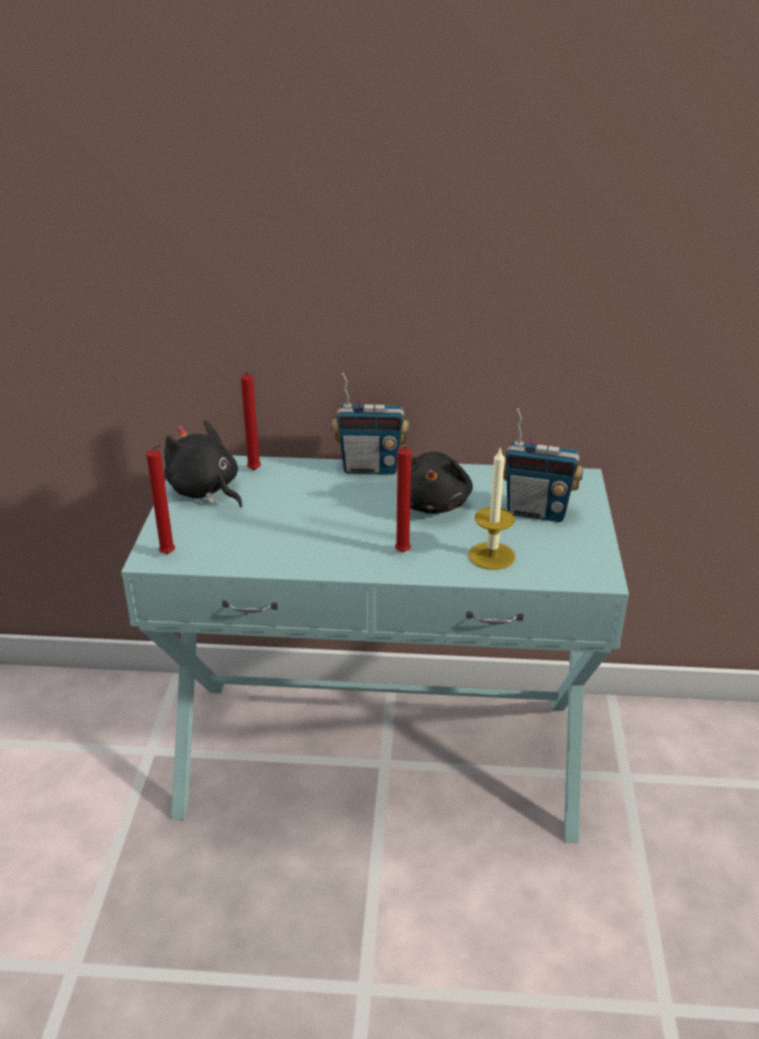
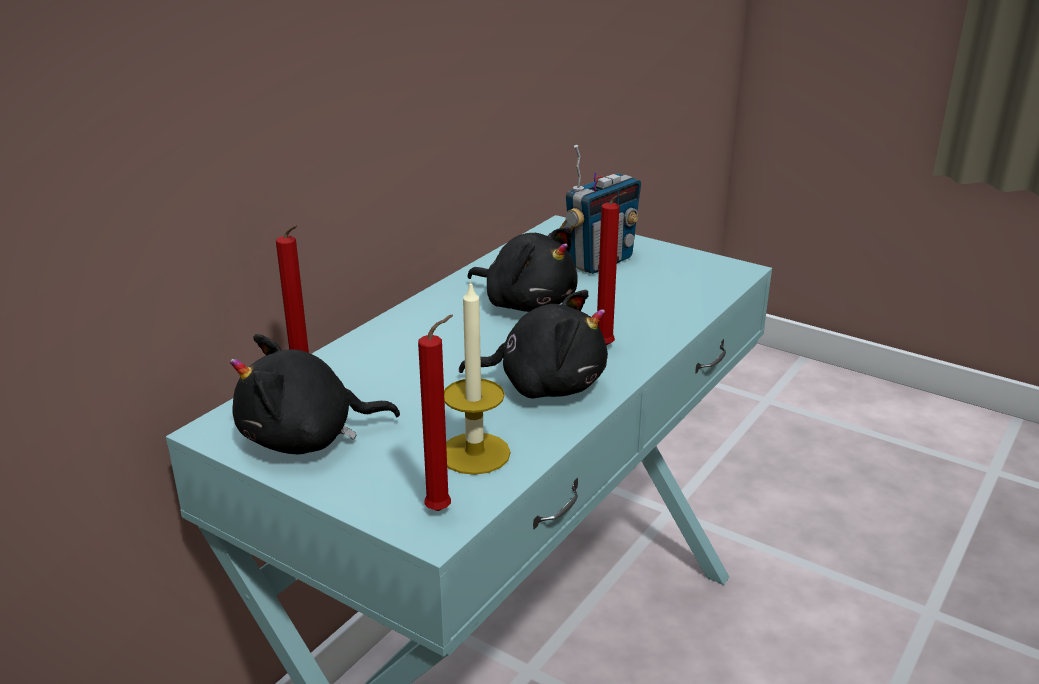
camera: 60 degrees left, 5 degrees down
(329, 545) = (544, 385): none -> black plush toy
(370, 468) = (405, 315): radio -> none
(491, 556) = (656, 304): candle -> candle (475, 453)

